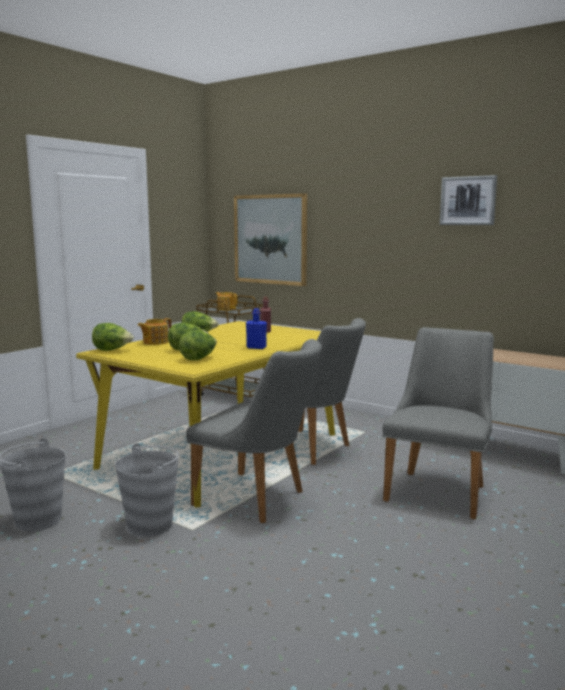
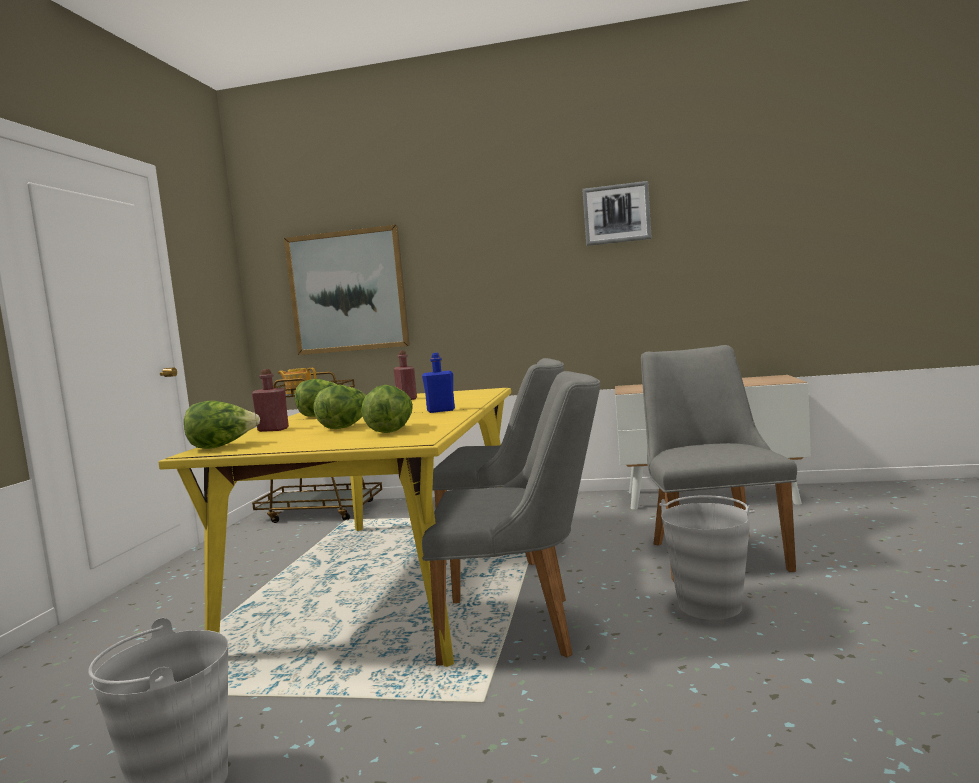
camera: 25 degrees left, 5 degrees down
(150, 525) = (407, 719): grey bucket -> grey bucket (710, 605)
(155, 342) = (273, 429): teapot -> red bottle

